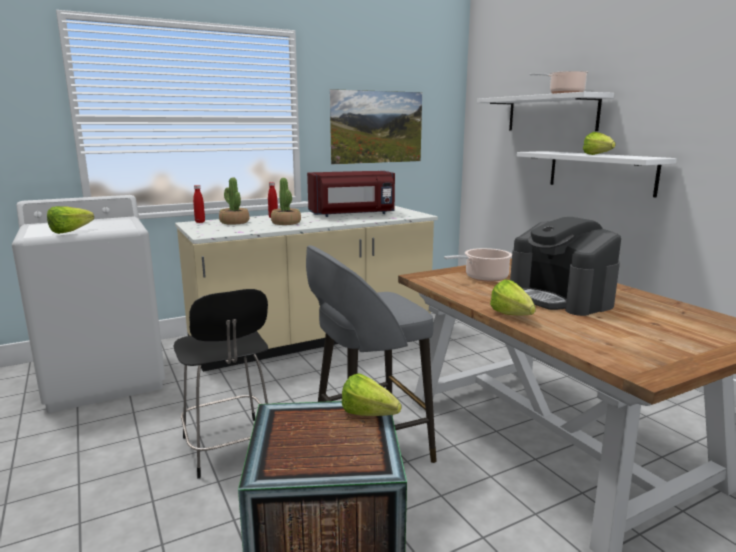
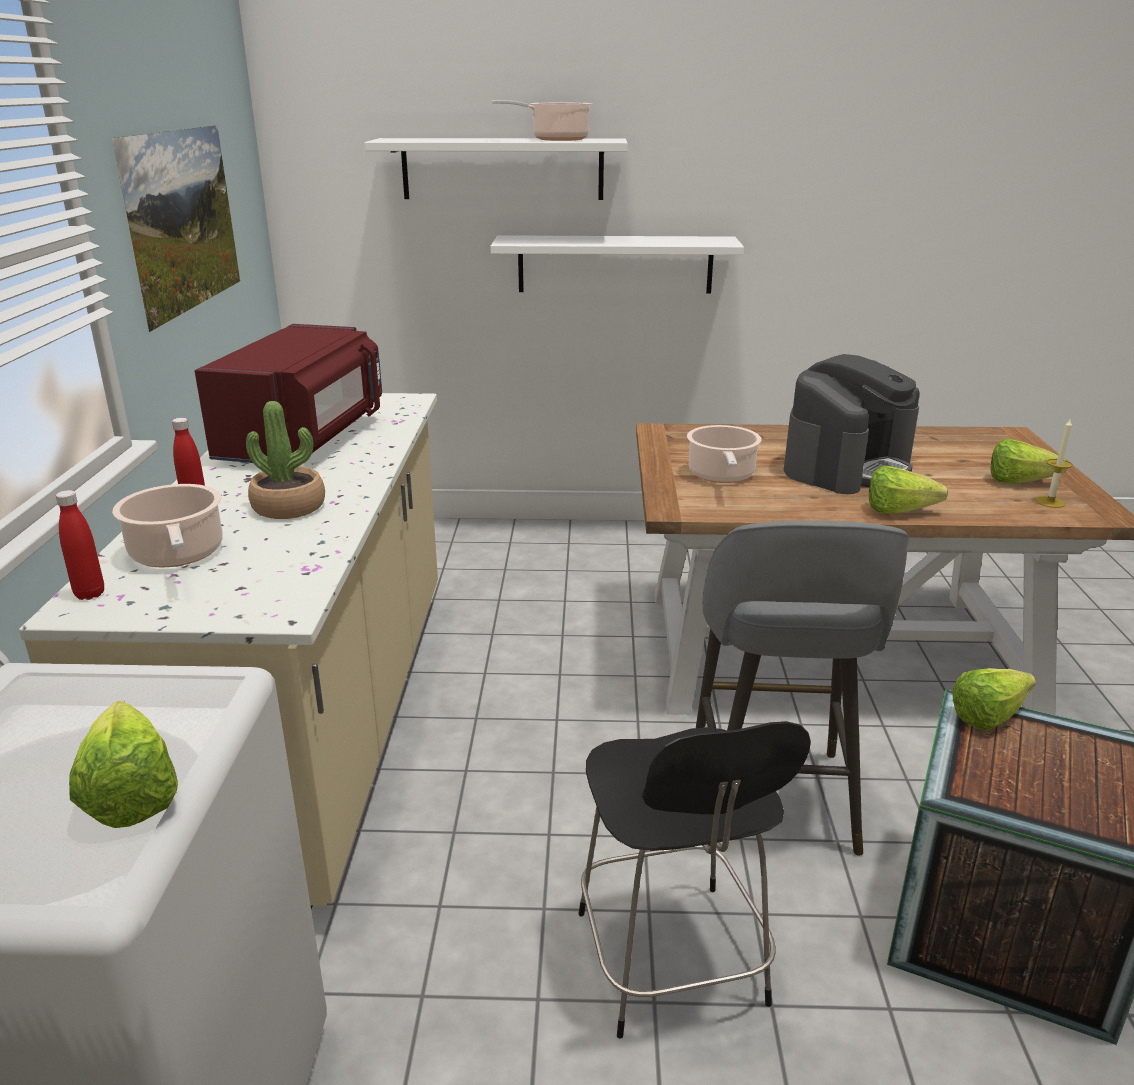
camera: 60 degrees left, 10 degrees up
(229, 448) = (672, 964): black chair -> black chair turned 75 degrees clockwise
(234, 222) = (178, 555): potted plant -> cooking pot
(560, 298) = (847, 467): coffee machine -> coffee machine turned 45 degrees counterclockwise
(599, 155) = (646, 242): lettuce -> lettuce (1025, 483)
(629, 354) = (1050, 502): none -> candle

